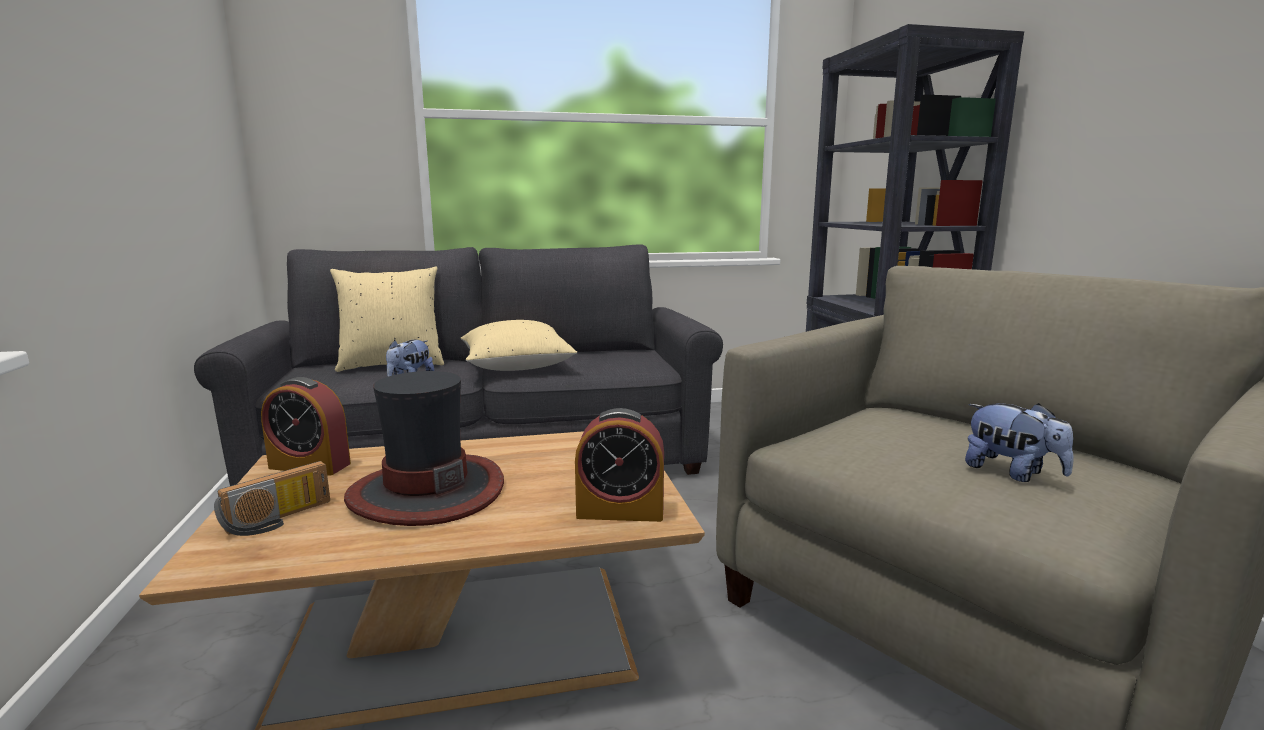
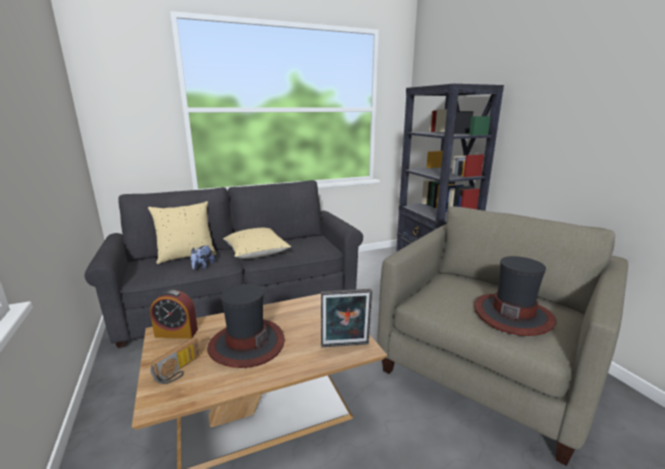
camera: 10 degrees left, 5 degrees up
(620, 511) = (345, 346): alarm clock -> picture frame
(1012, 473) = (513, 314): plush toy -> hat

